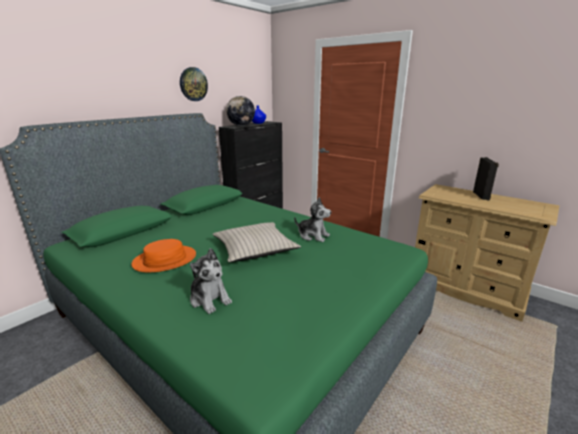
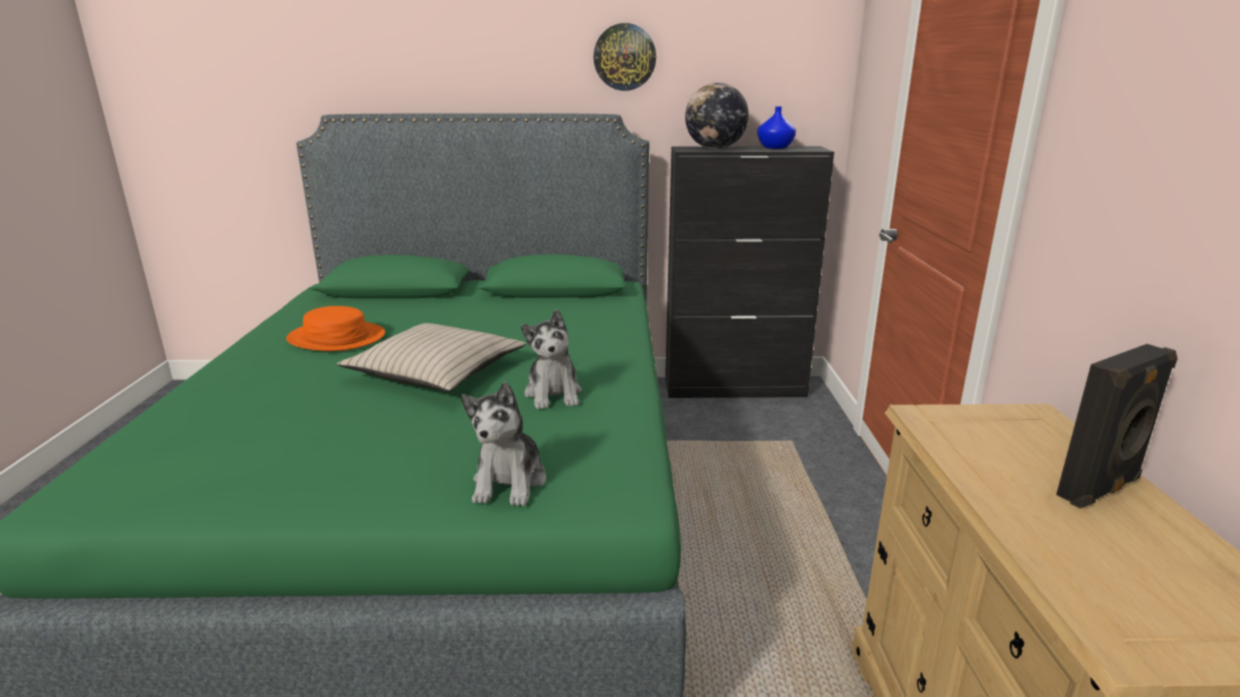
camera: 50 degrees right, 0 degrees up
(210, 299) = (251, 399): plush toy -> plush toy (509, 482)

